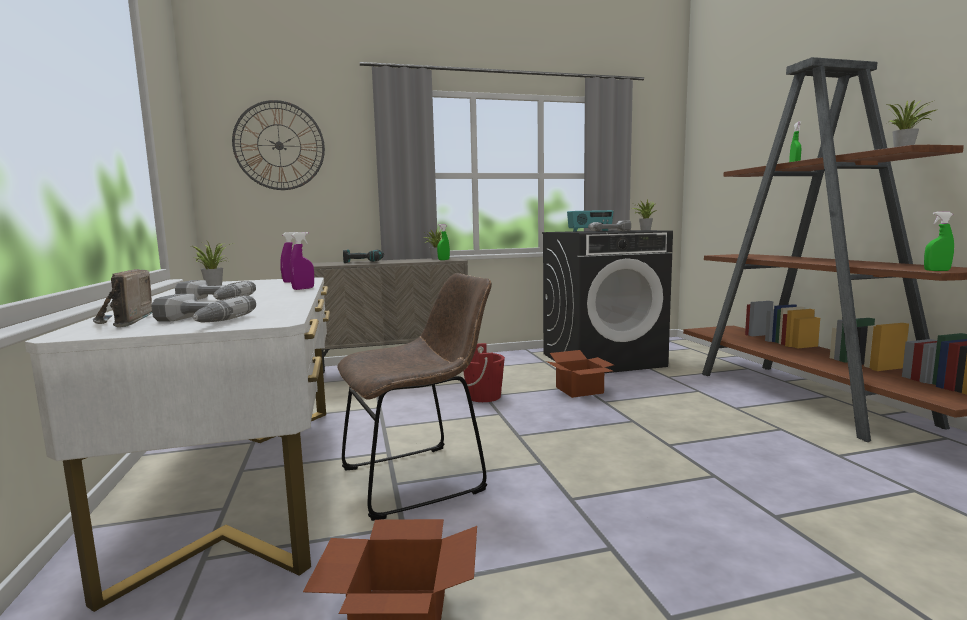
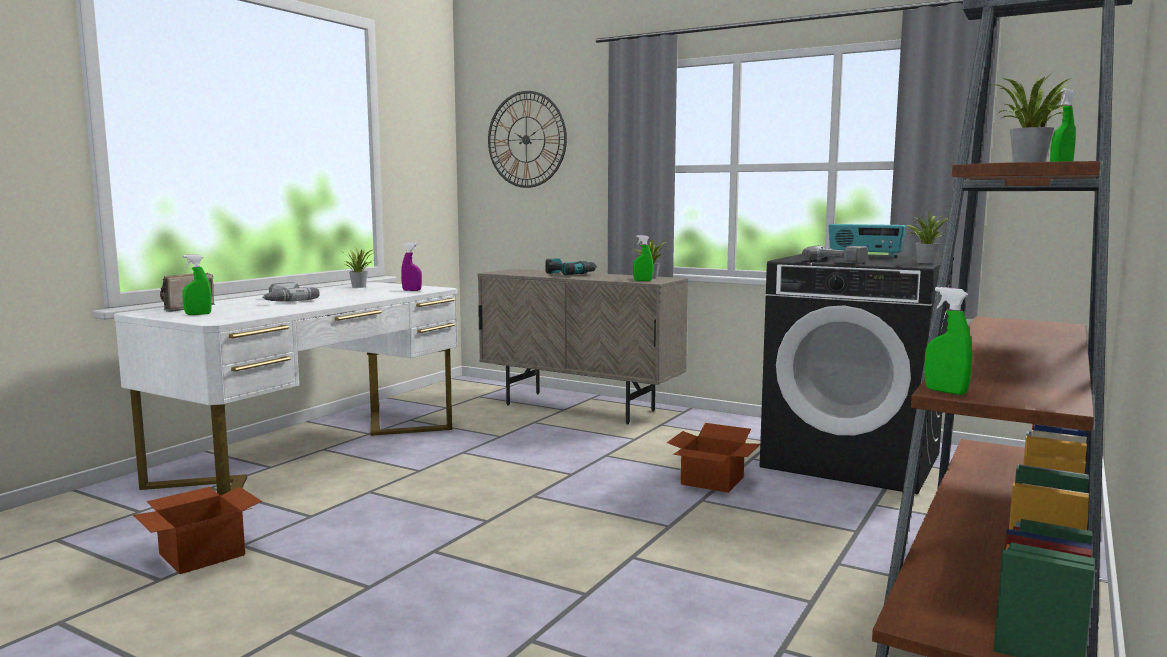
camera: 45 degrees right, 0 degrees up
(195, 321) = (198, 314): power drill -> green spray bottle
(303, 289) = (373, 298): purple spray bottle -> none
(420, 478) = (390, 495): brown chair -> none
(483, 396) = (602, 455): red bucket -> none

